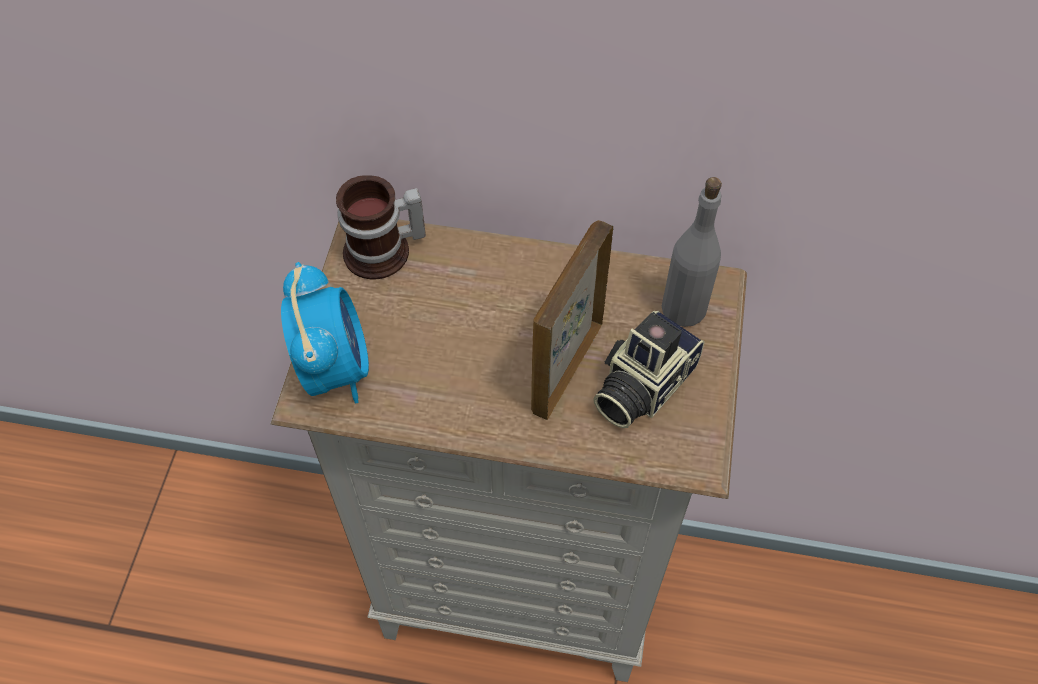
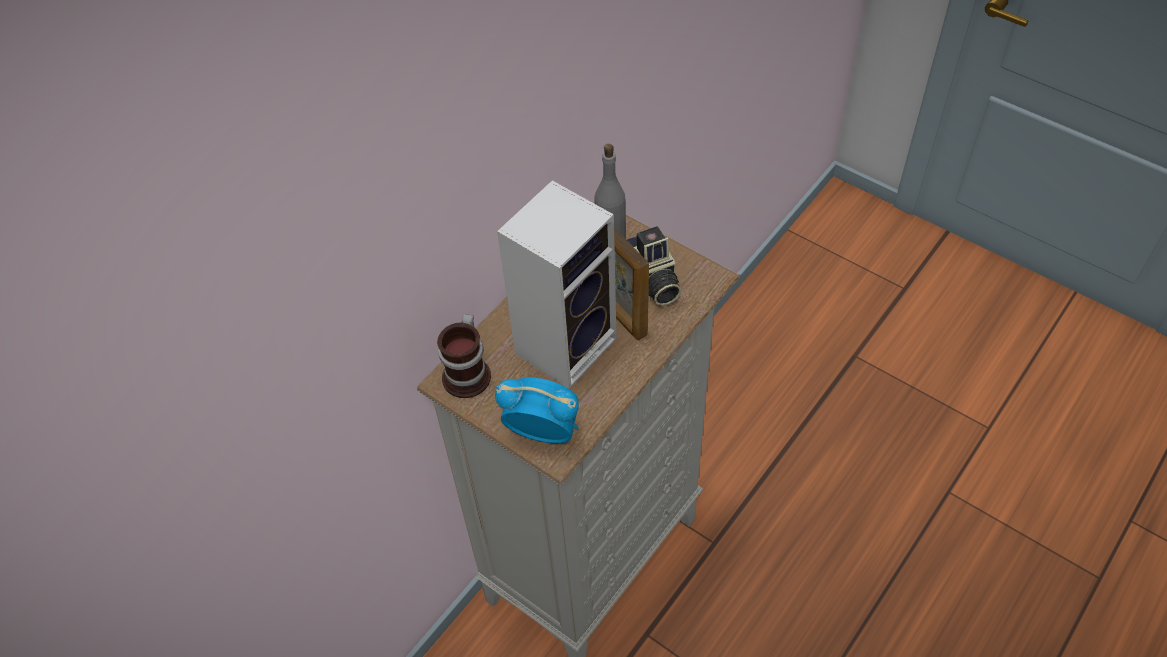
camera: 60 degrees left, 5 degrees down
(483, 333) = (566, 343): none -> speaker

